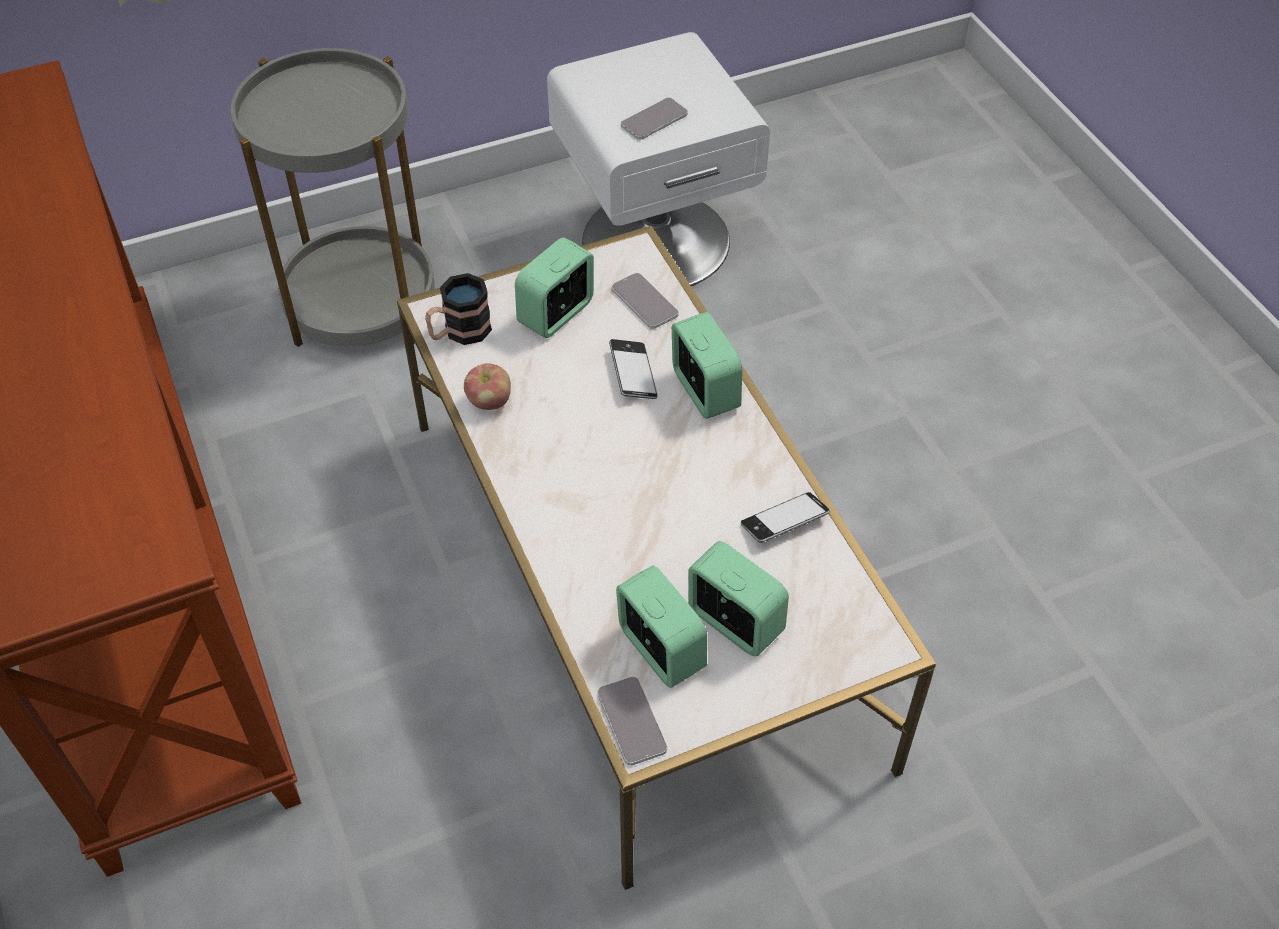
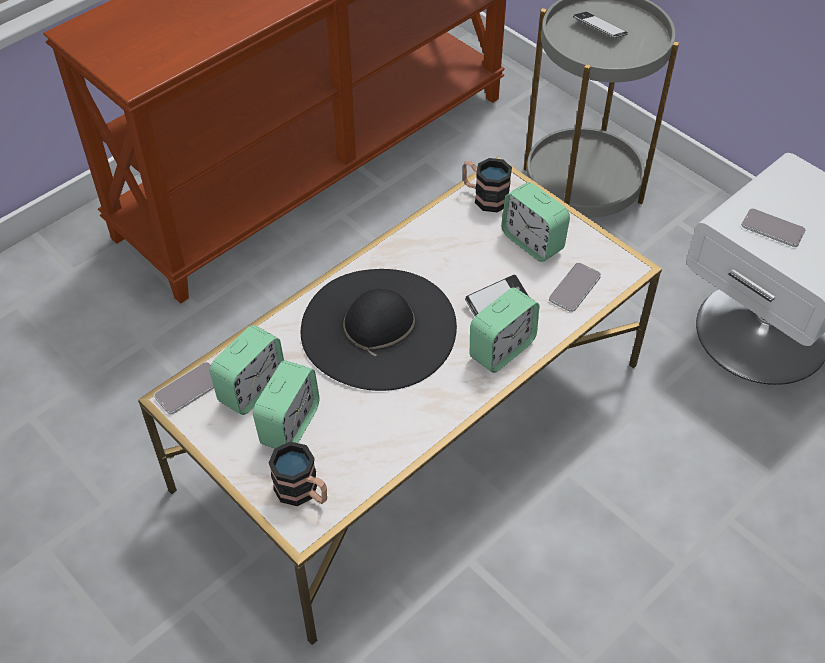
camera: 70 degrees right, 0 degrees up
(490, 402) = (429, 232): apple -> none
(556, 314) = (532, 242): alarm clock -> alarm clock turned 150 degrees counterclockwise
(621, 494) = (378, 328): none -> black hat
(784, 522) = (394, 432): phone -> phone (599, 29)
(838, 633) = (303, 492): none -> mug

